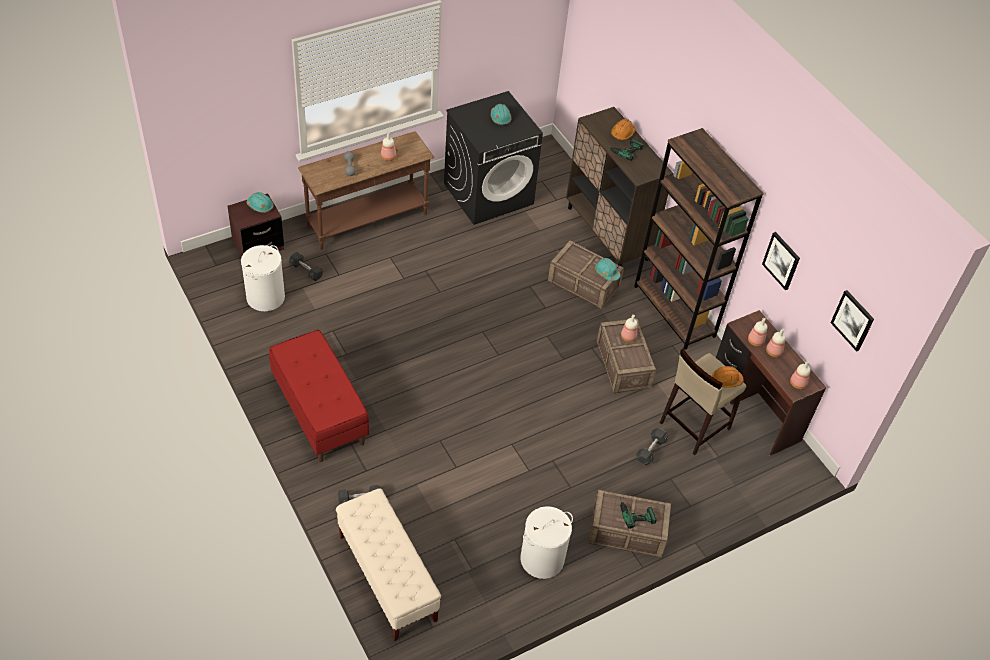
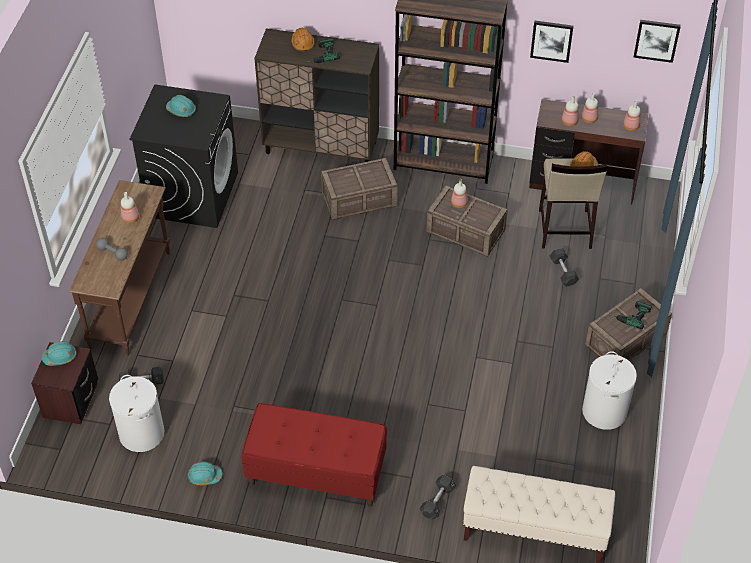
camera: 45 degrees left, 0 degrees up
(606, 272) = (380, 171): turquoise hard hat -> turquoise hard hat (204, 476)

